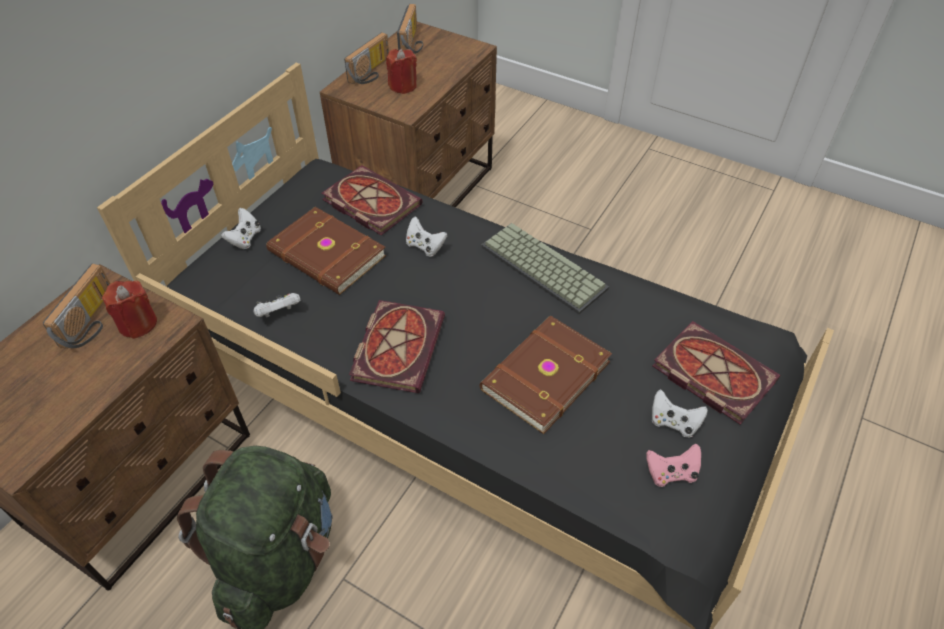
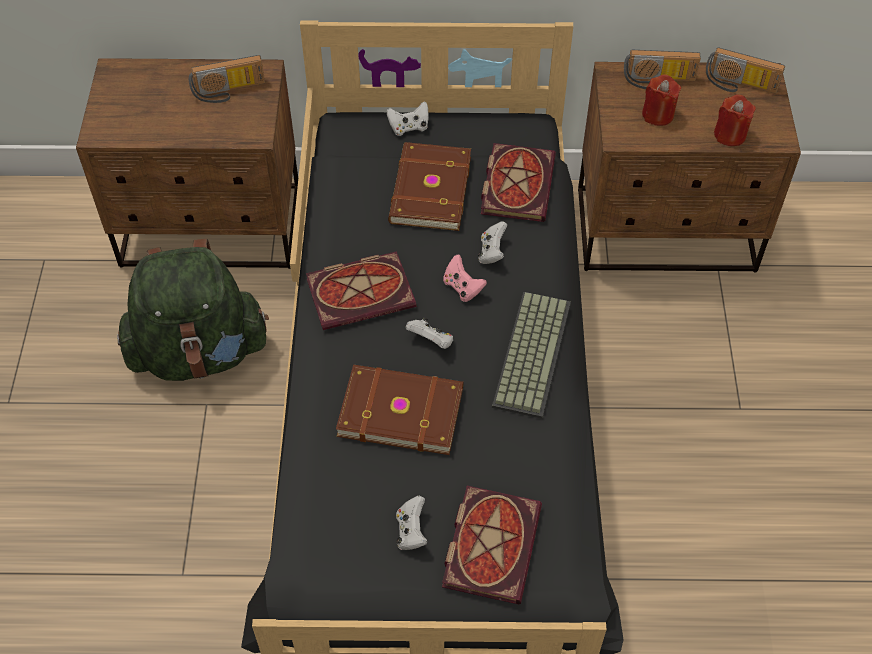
camera: 60 degrees right, 5 degrees up
(138, 323) = (243, 117): red candle -> red candle (730, 135)
(279, 313) = (344, 196): white game controller -> white game controller (431, 341)
(413, 42) = (739, 85): radio -> radio turned 45 degrees clockwise
(671, 473) = (354, 548): pink game controller -> pink game controller (462, 287)

